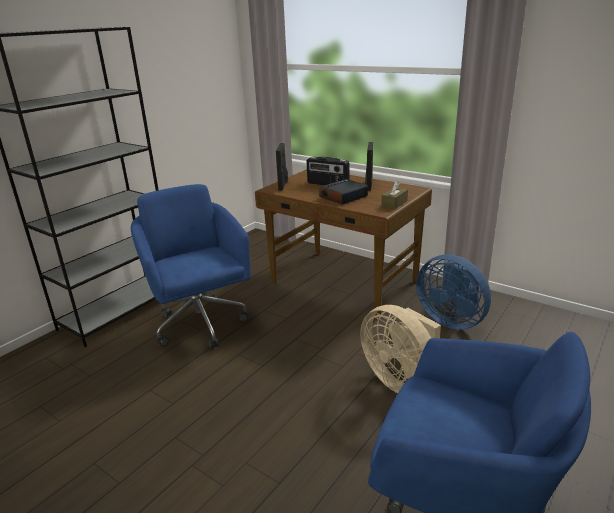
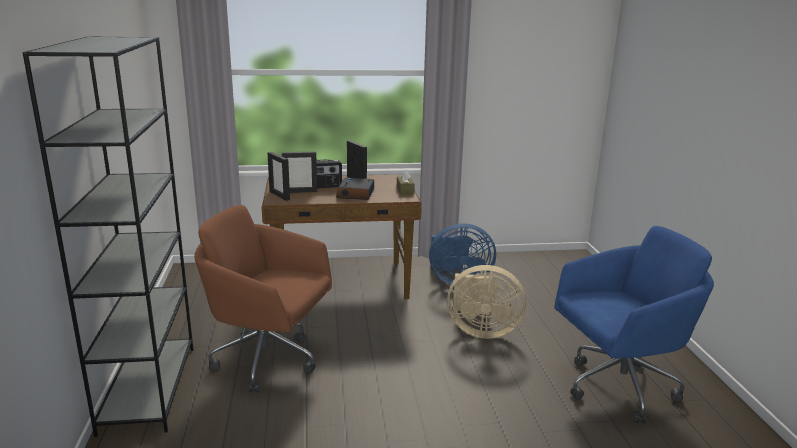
camera: 45 degrees left, 5 degrees down
(202, 327) = (270, 362): blue office chair -> brown office chair
(304, 185) = (300, 191): none -> picture frame

